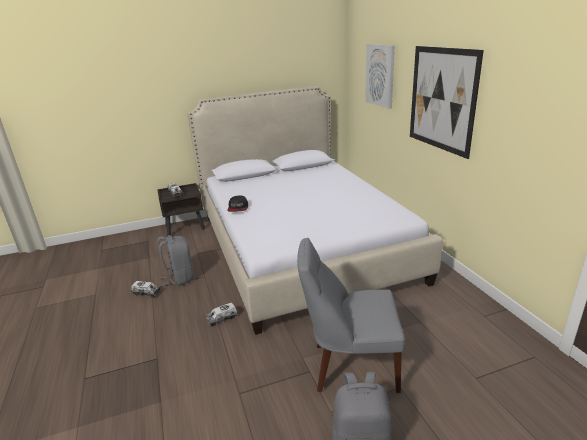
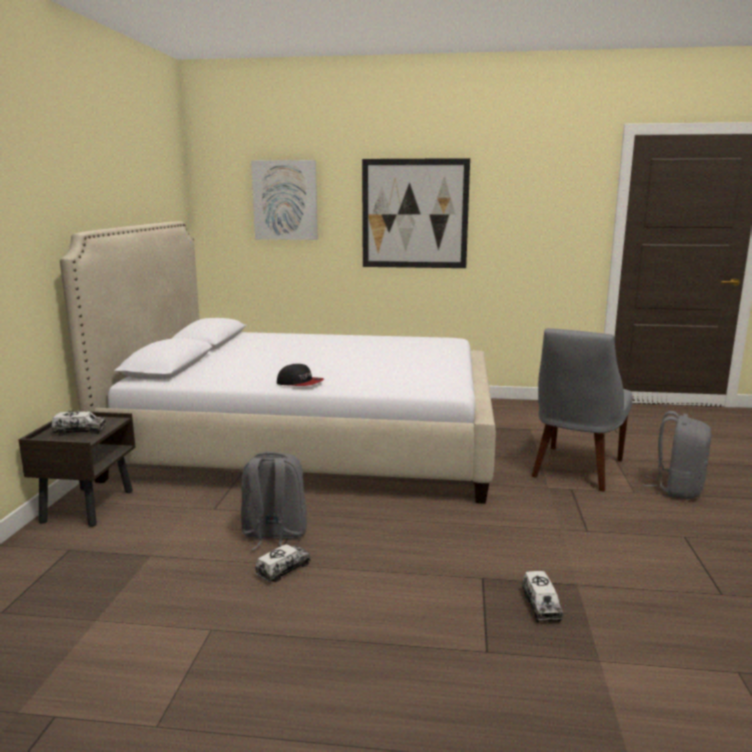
camera: 65 degrees left, 10 degrees down
(222, 318) = (429, 518): toy truck -> toy truck (541, 606)

